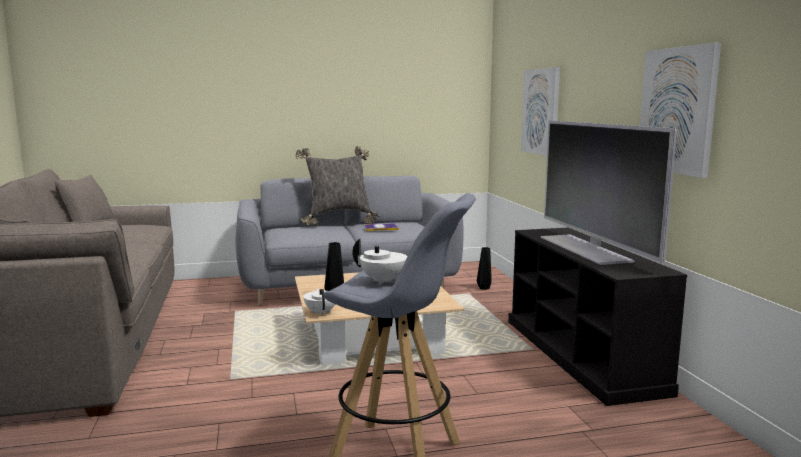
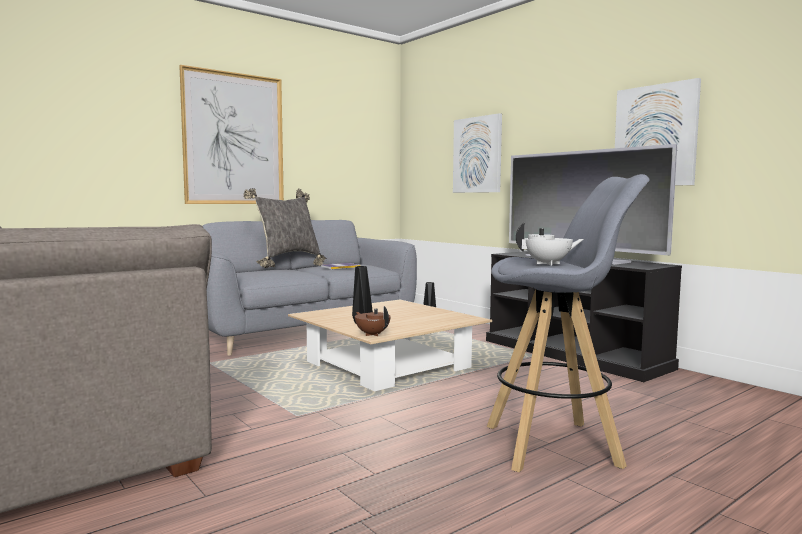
camera: 25 degrees left, 5 degrees down
(301, 98) = (234, 139): none -> picture
(321, 312) = (372, 334): white teapot -> brown teapot

